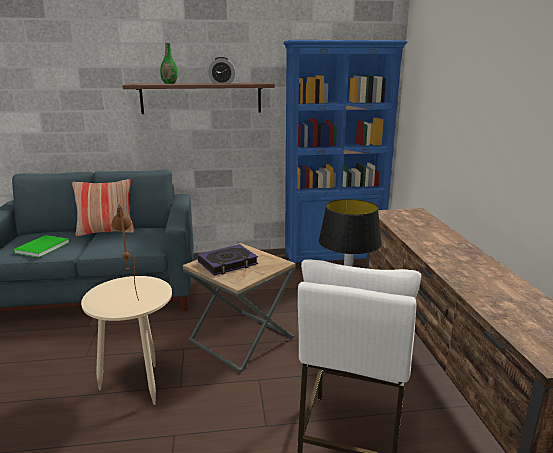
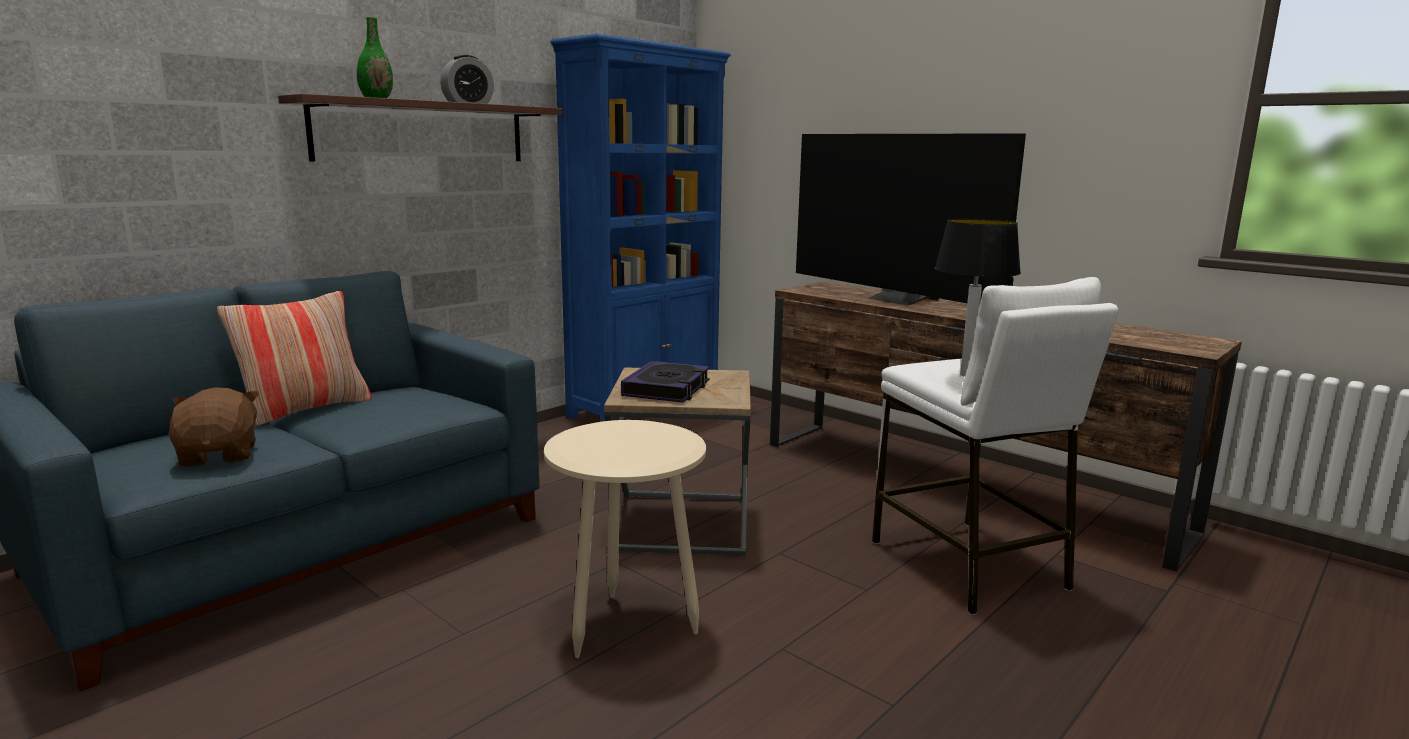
camera: 40 degrees left, 5 degrees down
(40, 248) = (220, 455): green book -> brown plush toy
(129, 292) = (627, 440): brown table lamp -> none
(430, 236) = (898, 300): none -> television

